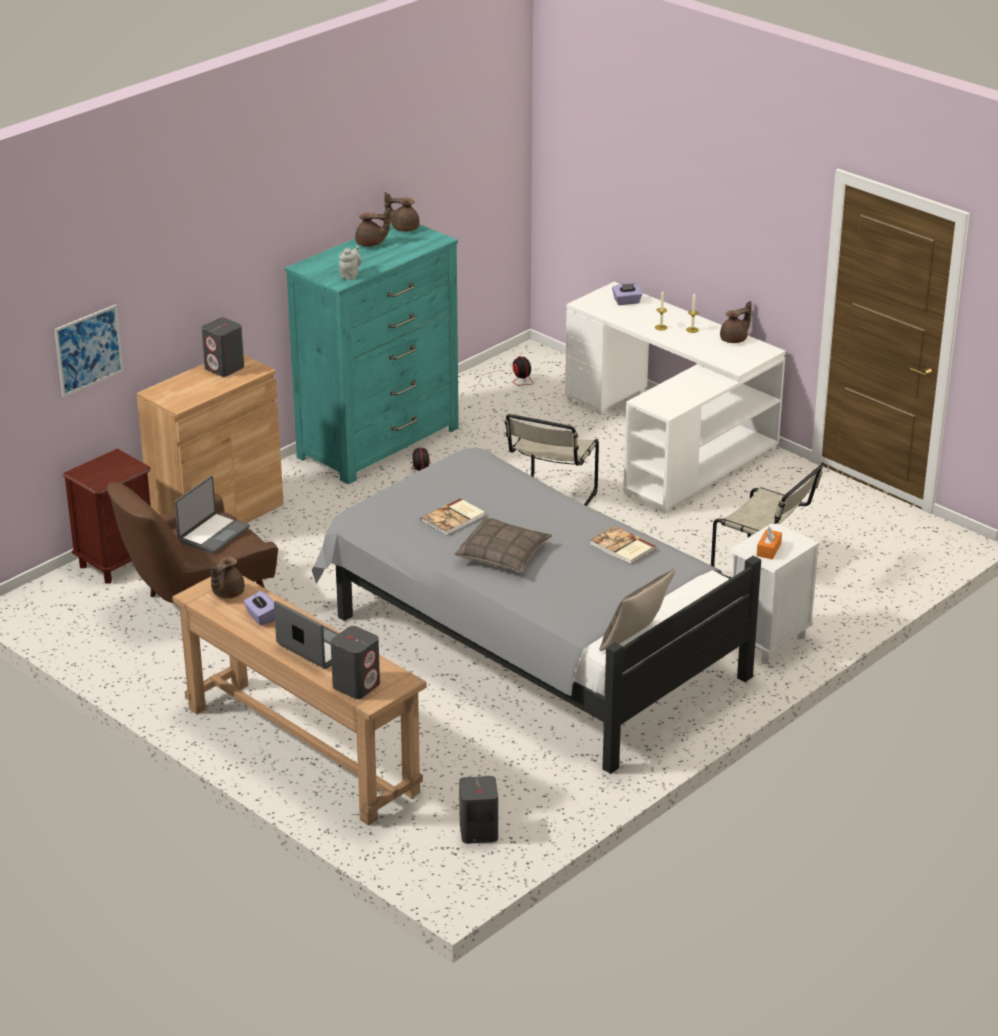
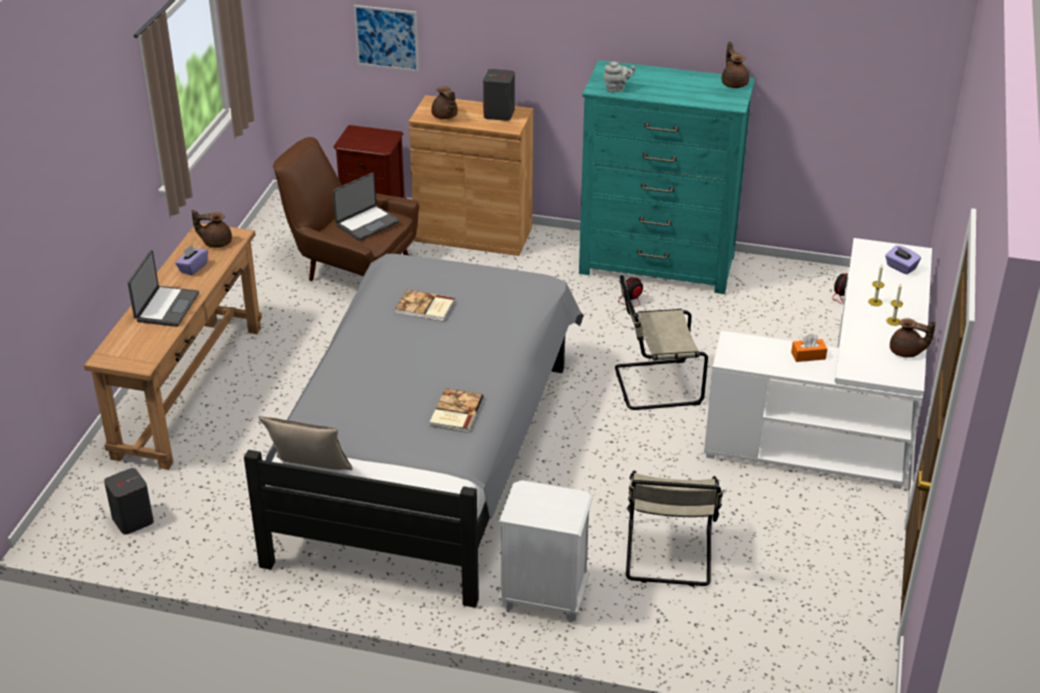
camera: 60 degrees right, 5 degrees up
(213, 534) = (367, 223): laptop -> laptop turned 45 degrees counterclockwise
(356, 685) = (123, 344): grey speaker -> none
(371, 244) = (685, 79): brown teapot -> brown teapot (445, 116)
(503, 554) = (389, 351): pillow -> none
(768, 550) = (534, 505): orange tissue box -> orange tissue box (808, 356)

